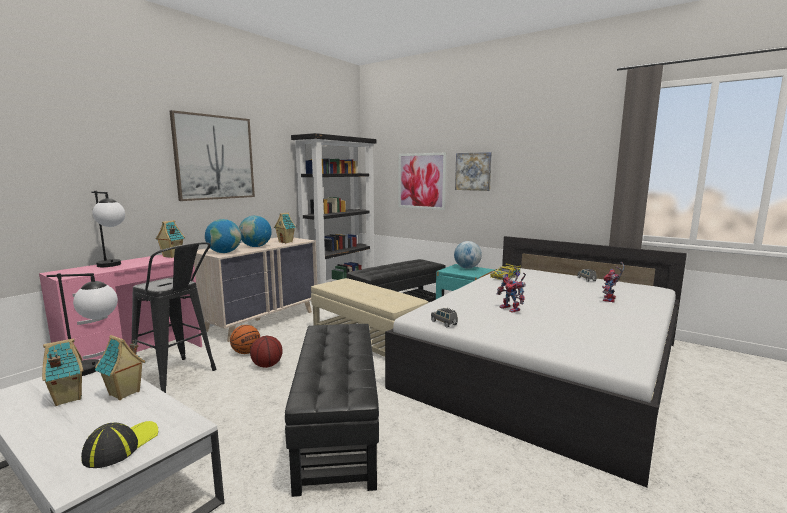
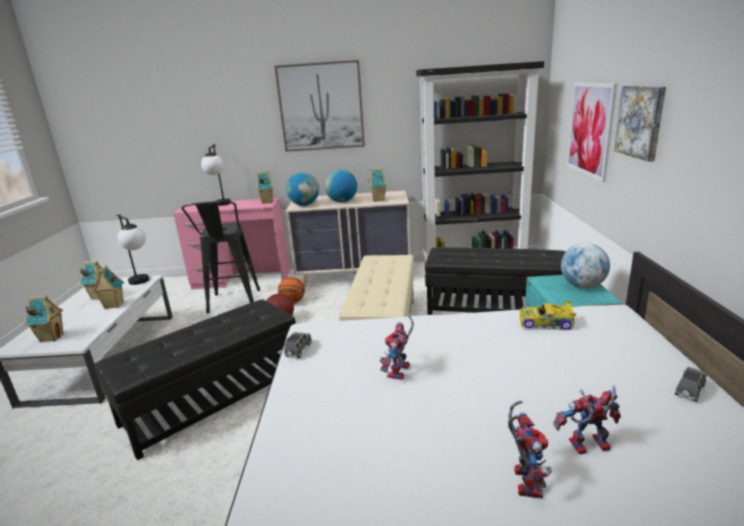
camera: 55 degrees right, 10 degrees up
(121, 446) = (51, 338): cap -> toy house
(623, 313) = (524, 479): none -> toy robot

